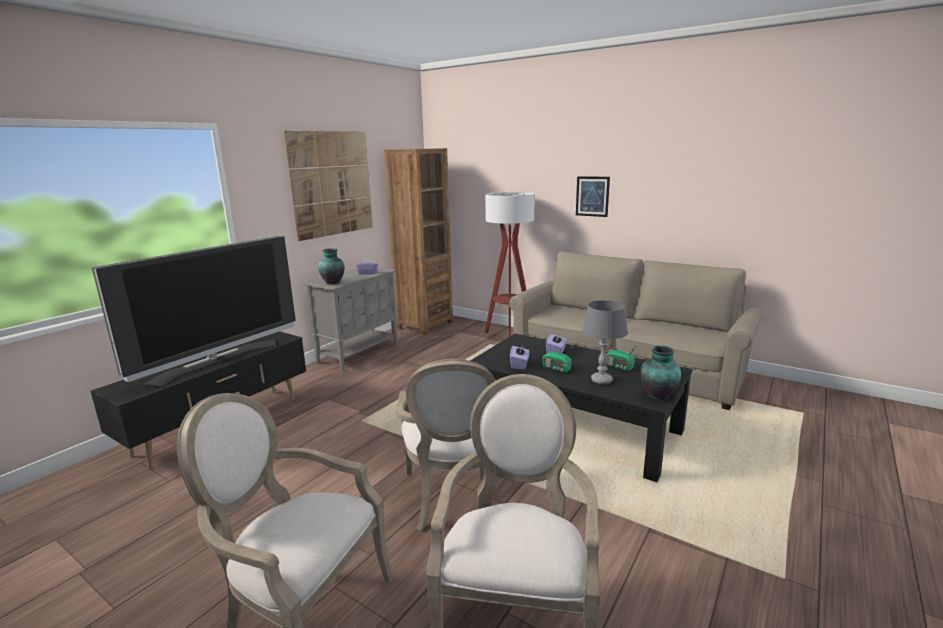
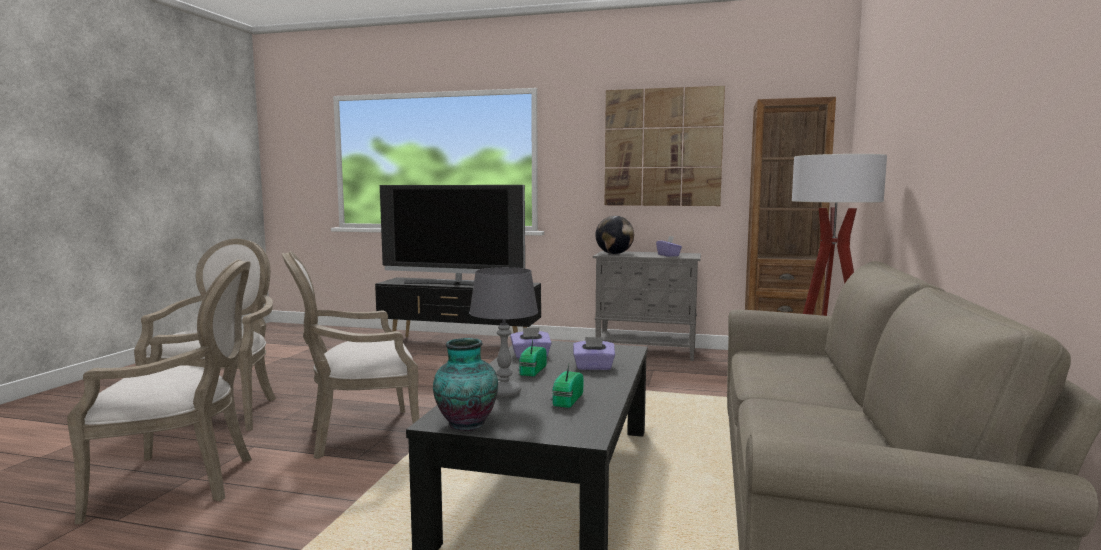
camera: 70 degrees right, 10 degrees down
(333, 282) = (614, 254): vase -> globe
(592, 196) = (945, 154): picture -> none

